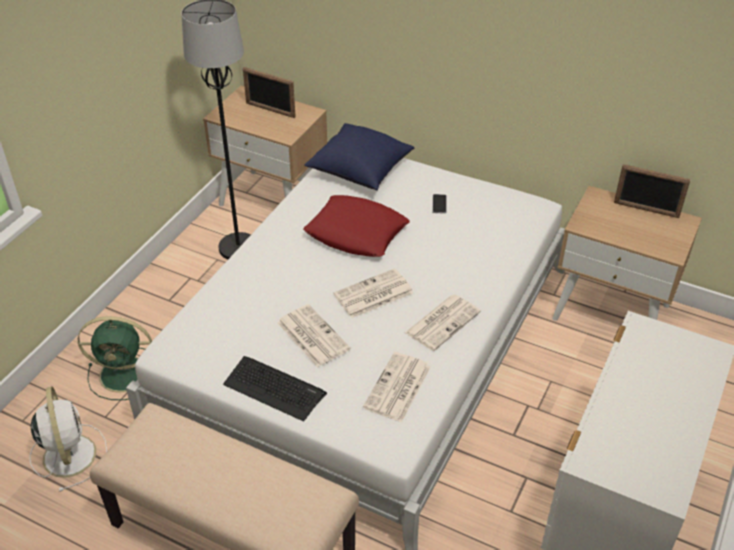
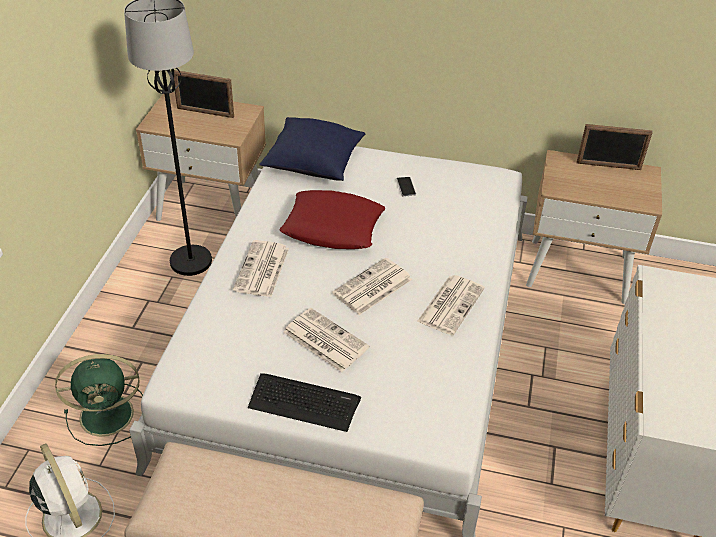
camera: 15 degrees left, 0 degrees up
(397, 388) = (430, 379): newspaper -> newspaper (262, 270)

